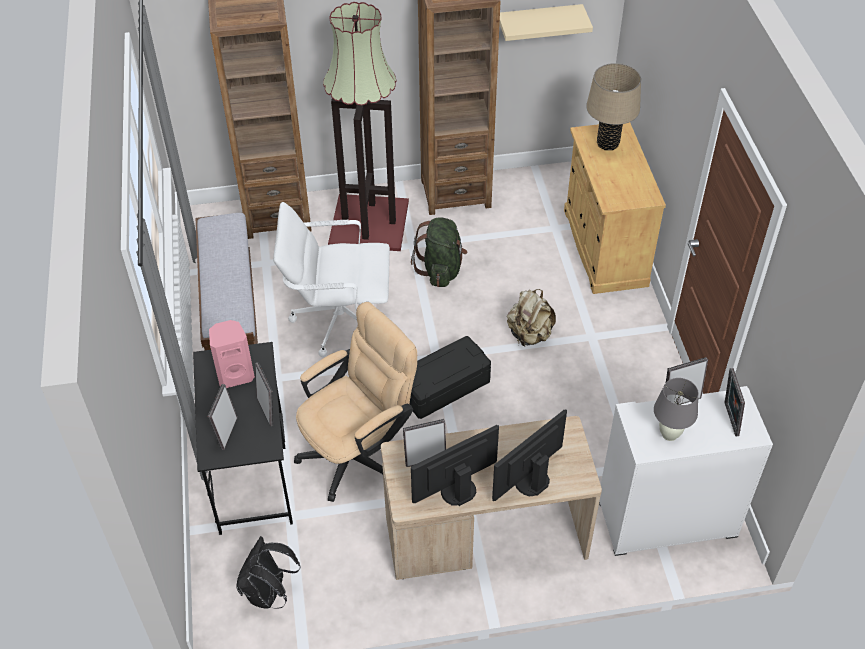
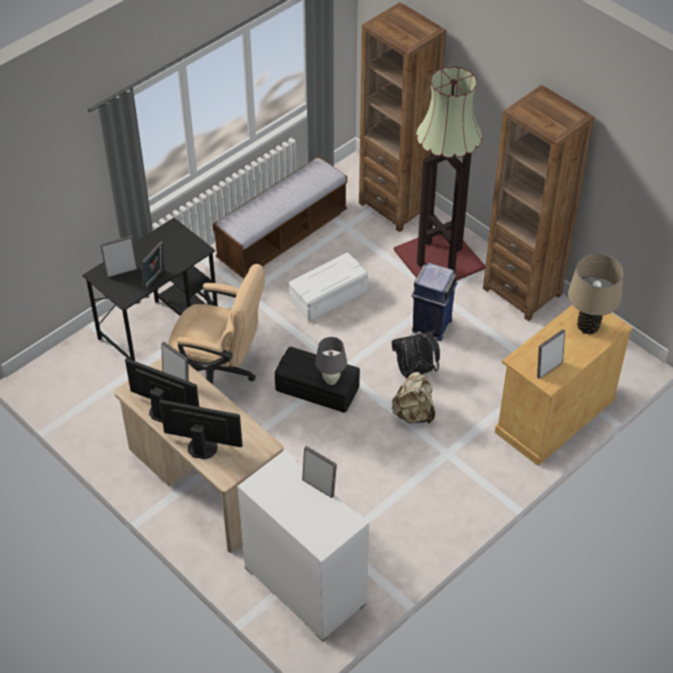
camera: 55 degrees right, 0 degrees up
(235, 375) = (171, 248): pink speaker -> none
(269, 593) = (72, 390): black backpack -> black backpack (415, 372)
(338, 319) = (328, 295): white office chair -> white storage box
(441, 270) = (431, 326): green backpack -> blue trash can
(539, 22) = (628, 194): beige shelf -> none
(669, 434) = (280, 493): grey table lamp -> grey table lamp (331, 380)
(728, 419) = (324, 524): picture frame -> picture frame (548, 368)

